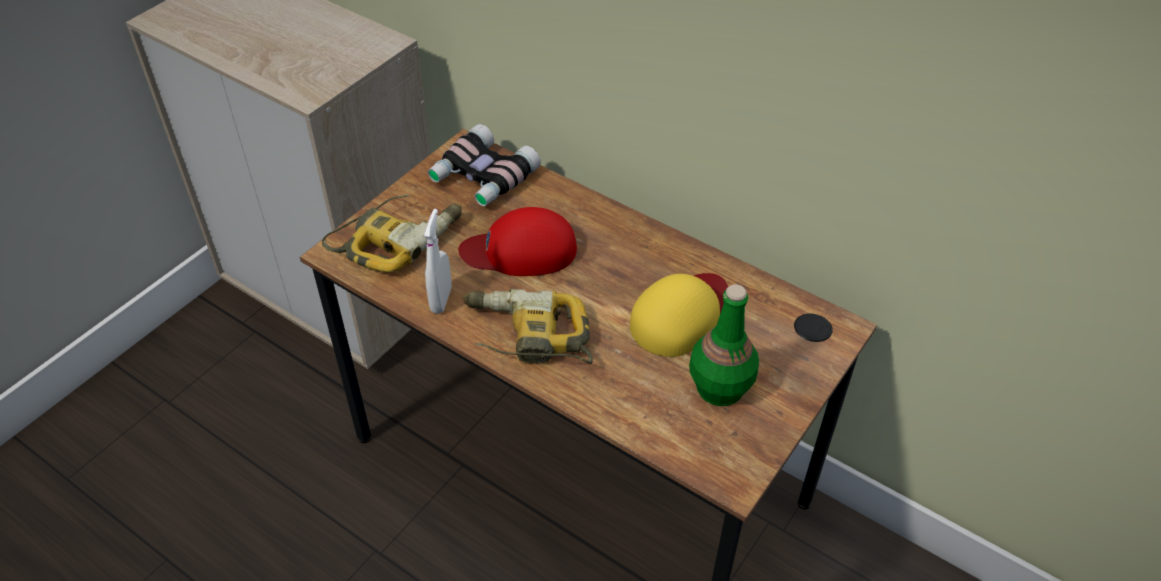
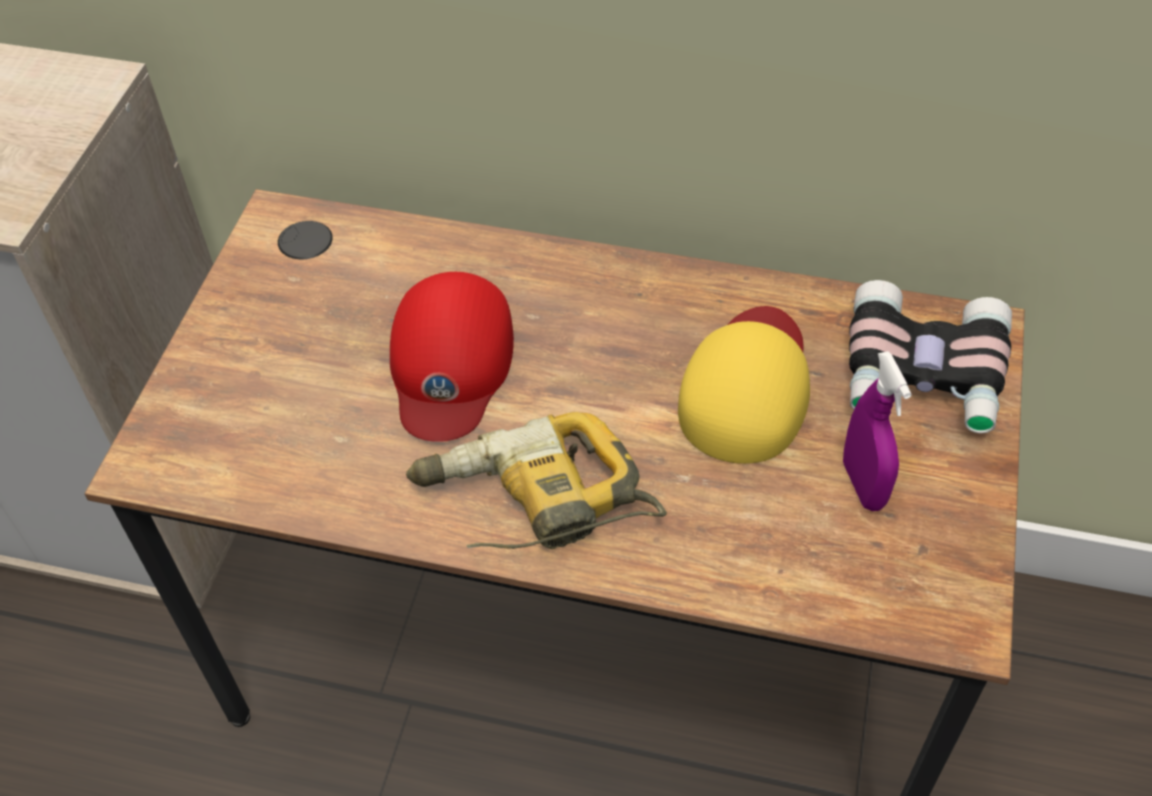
camera: 20 degrees left, 5 degrees up
(398, 238) = (240, 407): power drill -> none
(441, 300) = (364, 488): white spray bottle -> none
(482, 177) = (328, 261): binoculars -> binoculars (922, 375)
(520, 250) = (450, 363): red cap -> red cap turned 60 degrees counterclockwise
(719, 388) = (863, 485): green bottle -> purple spray bottle

